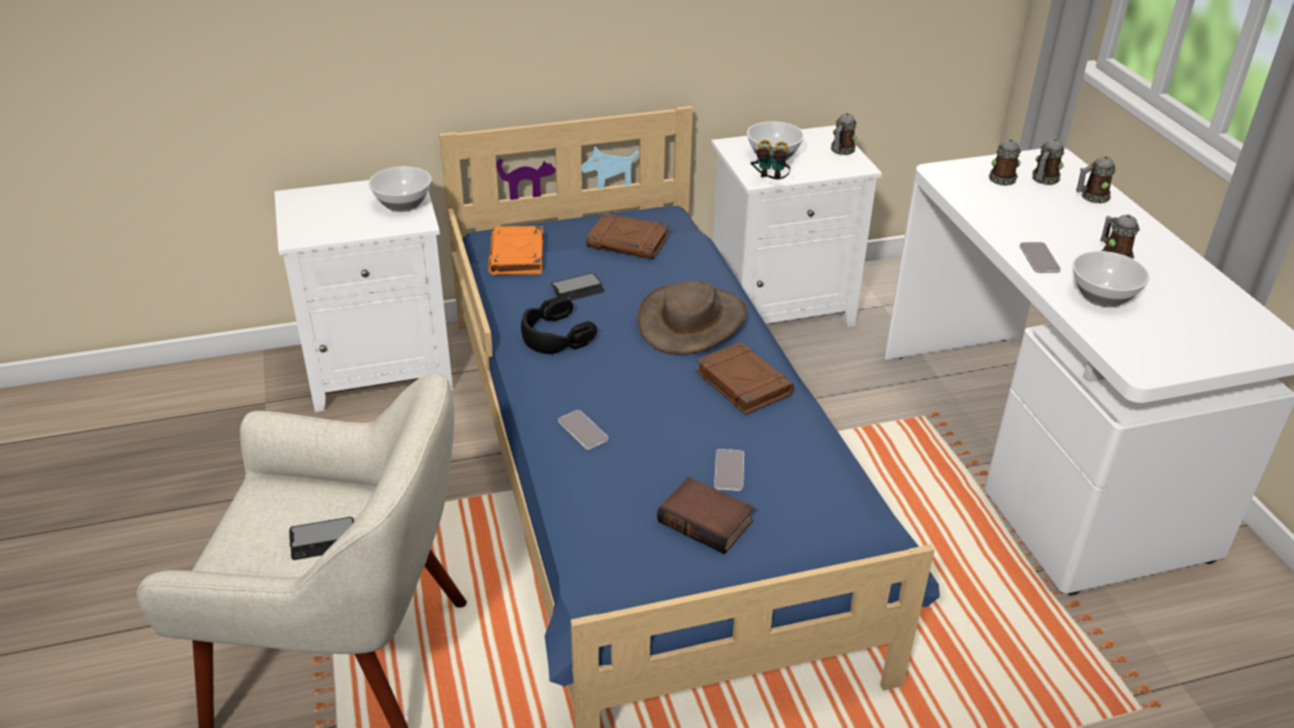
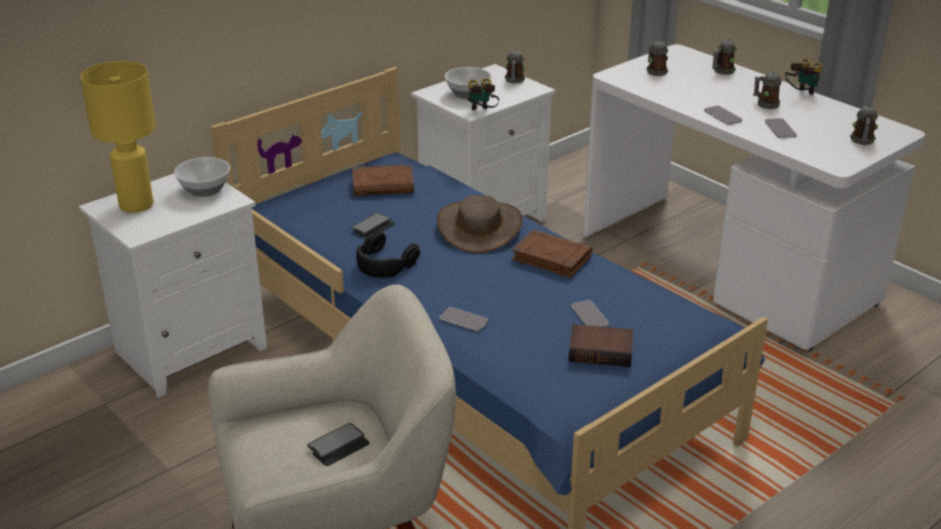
camera: 25 degrees left, 5 degrees down
(326, 204) = (137, 205): none -> yellow table lamp
(517, 256) = (303, 216): orange book -> none
(1043, 180) = (683, 67): mug -> mug (862, 142)
(1104, 295) = (780, 129): bowl -> phone
(1175, 253) = (800, 94): none -> binoculars

